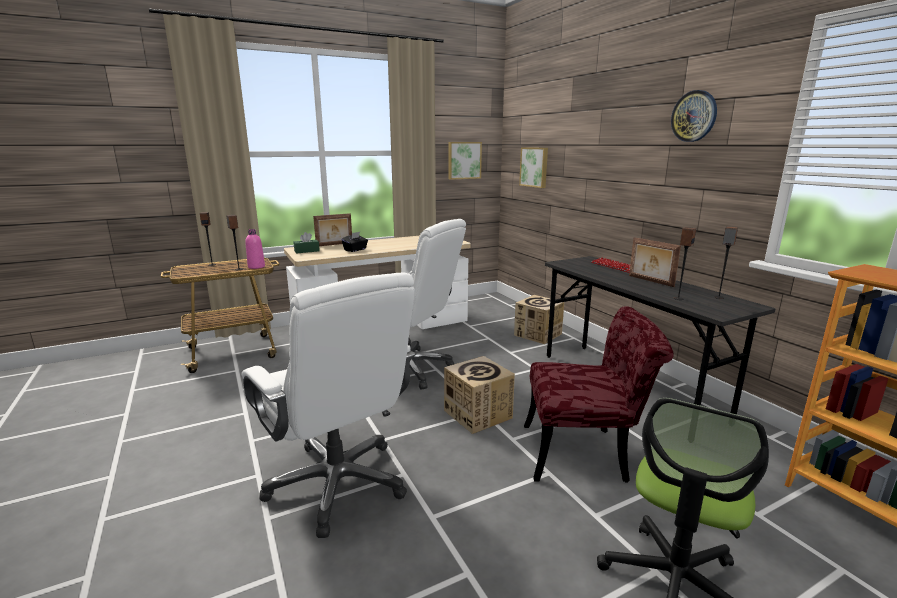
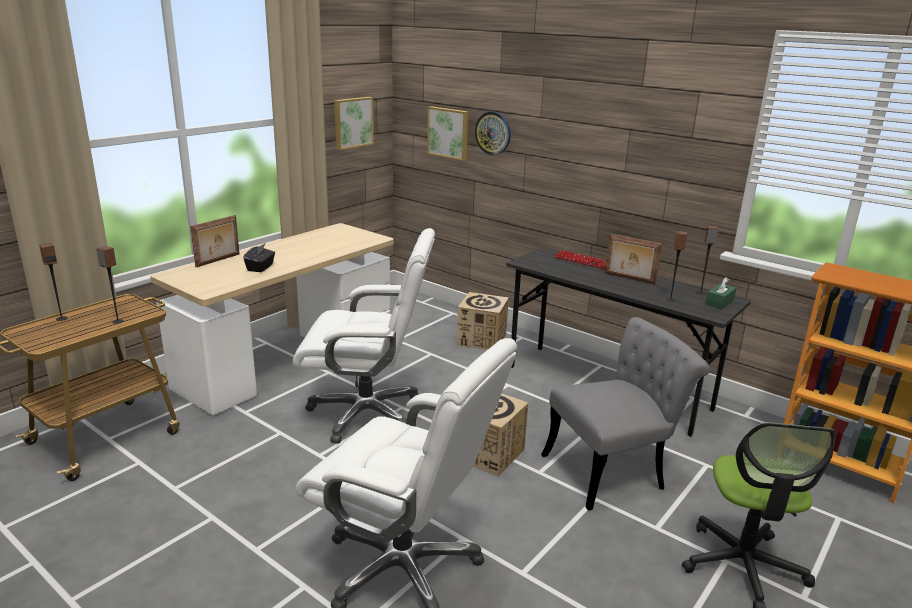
camera: 25 degrees left, 5 degrees up
(256, 267) = (141, 314): pink bottle -> none
(307, 251) = (194, 278): green tissue box -> green tissue box (719, 302)
(586, 453) = (613, 470): red chair -> grey chair
(694, 116) = (657, 104): wall clock -> wall clock (493, 133)

